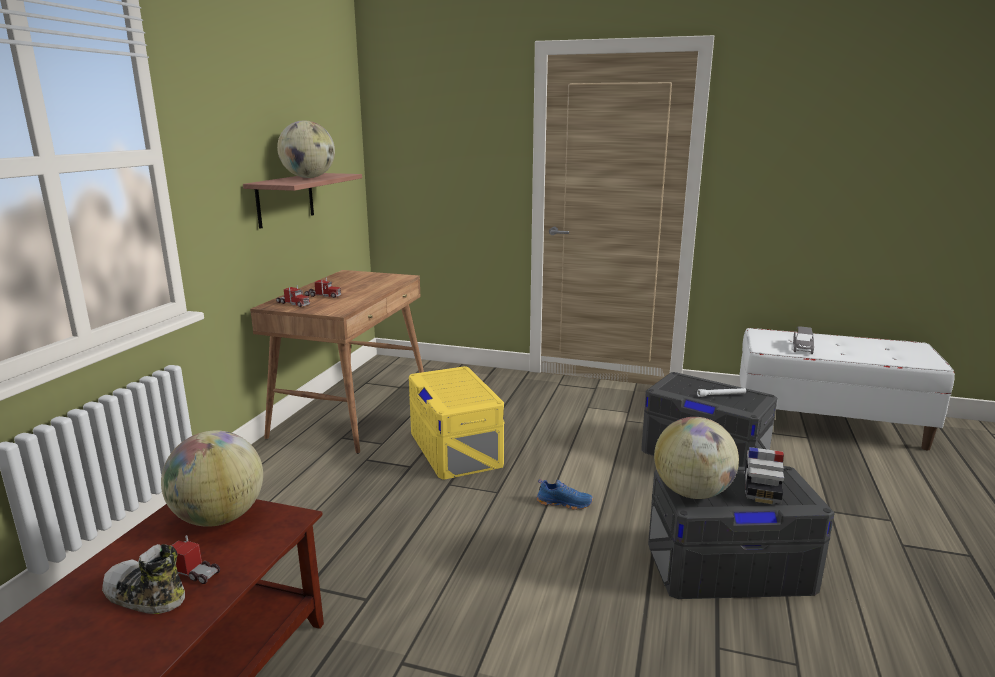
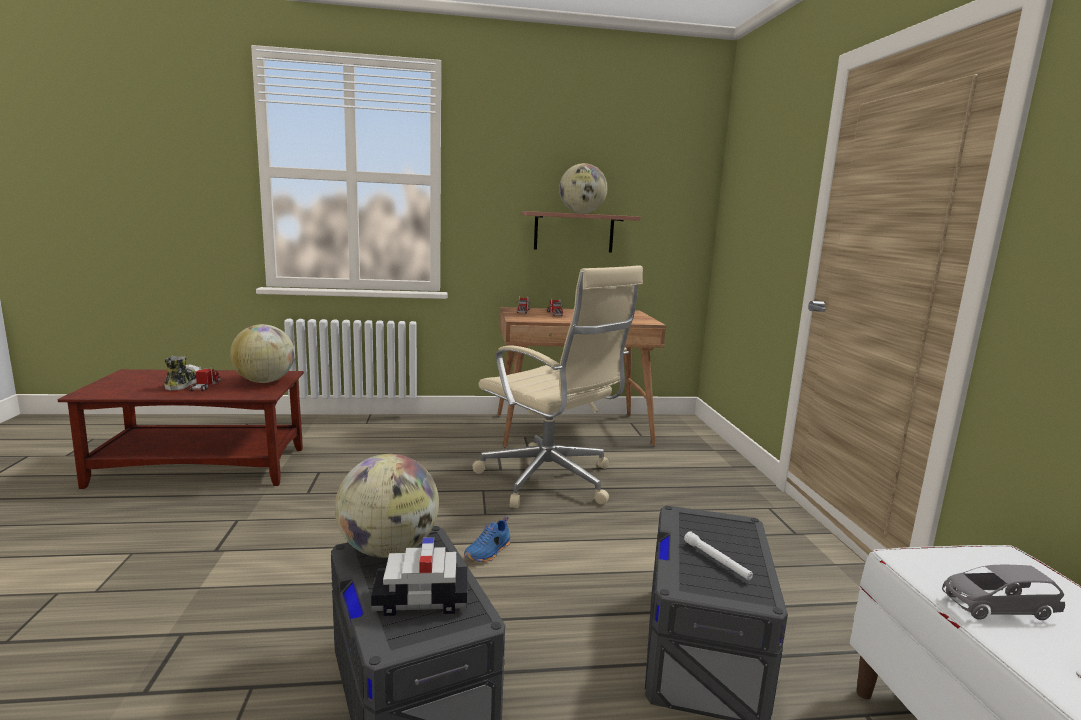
camera: 65 degrees right, 5 degrees down
(455, 448) = (550, 481): yellow storage box -> beige office chair
(564, 503) = (489, 552): blue shoe -> blue shoe turned 45 degrees clockwise

